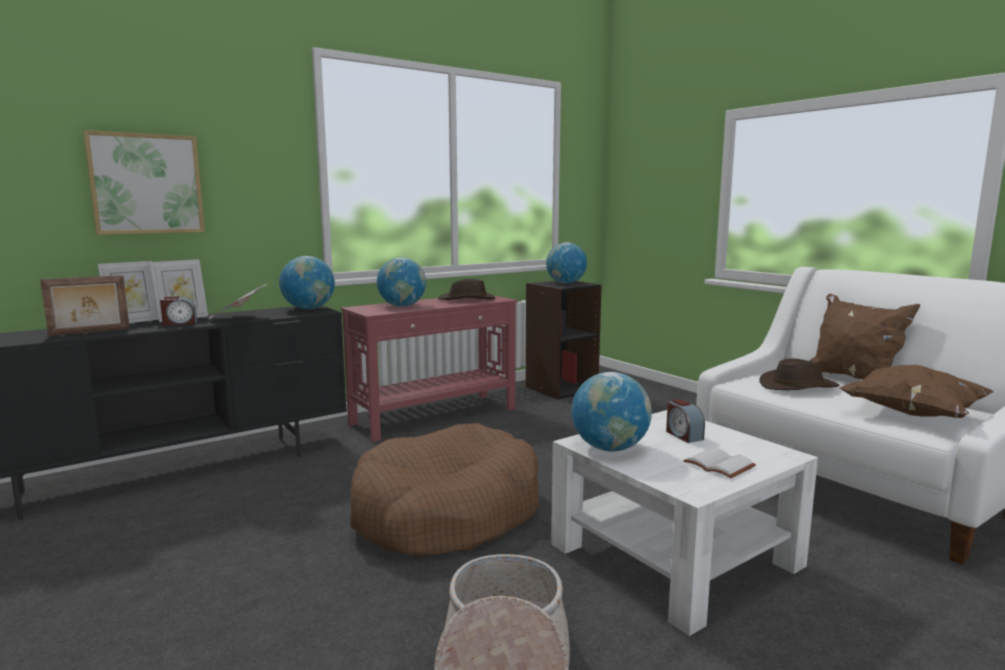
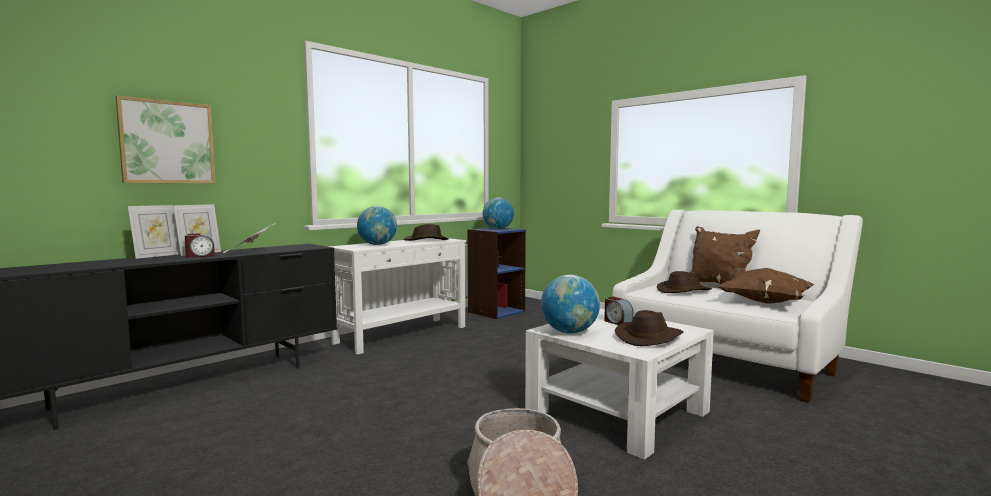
camera: 10 degrees left, 5 degrees down
(90, 332) = (123, 262): picture frame -> none
(309, 308) = (304, 246): globe -> none
(435, 416) = (403, 335): red console table -> white console table
(446, 512) = (436, 398): brown dog bed -> none
(561, 388) = (496, 311): black bookcase -> blue bookcase
(717, 465) = (649, 337): white book -> brown hat

